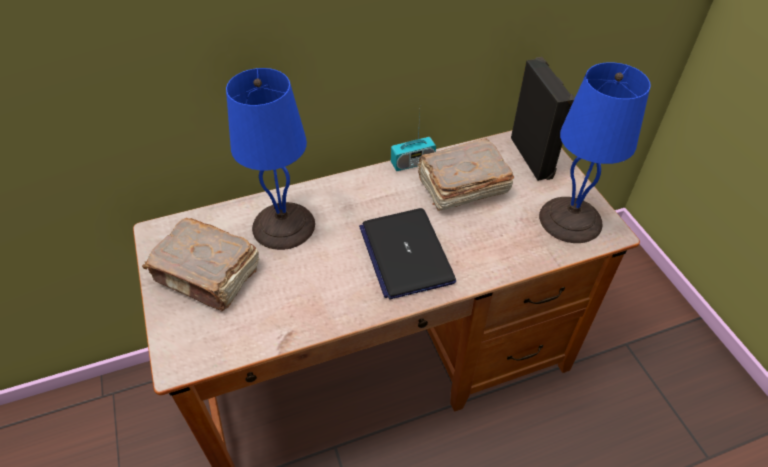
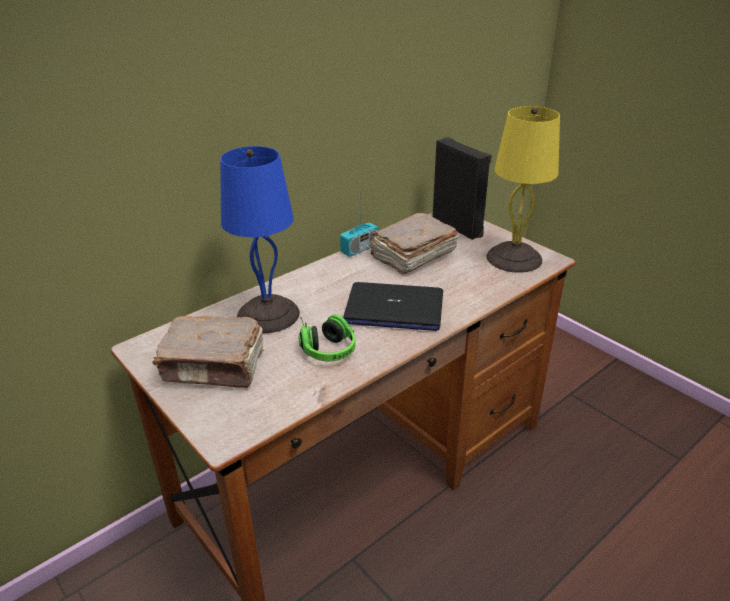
camera: 20 degrees left, 15 degrees down
(316, 282) = (325, 346): none -> headphones
(405, 253) = (393, 309): laptop -> laptop turned 45 degrees counterclockwise
(571, 220) = (515, 258): blue table lamp -> yellow table lamp

